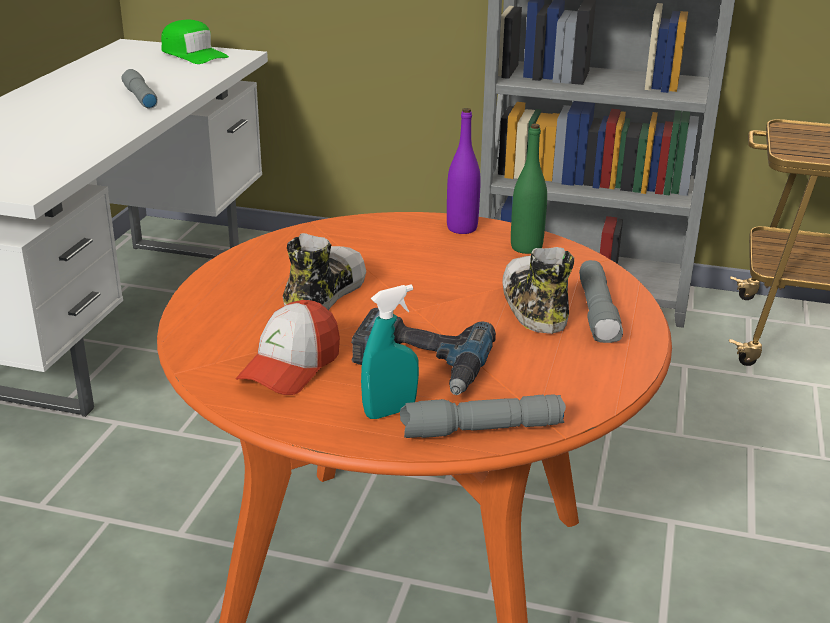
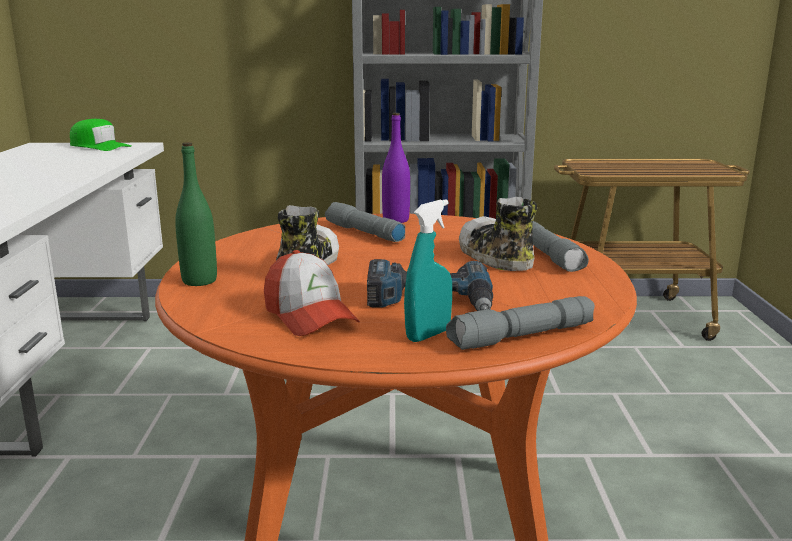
camera: 15 degrees left, 10 degrees down
(139, 98) = (64, 170): grey flashlight -> grey flashlight (363, 233)
(290, 367) = (310, 316): cap -> cap turned 45 degrees counterclockwise
(526, 247) = (457, 226): green bottle -> green bottle (199, 281)

